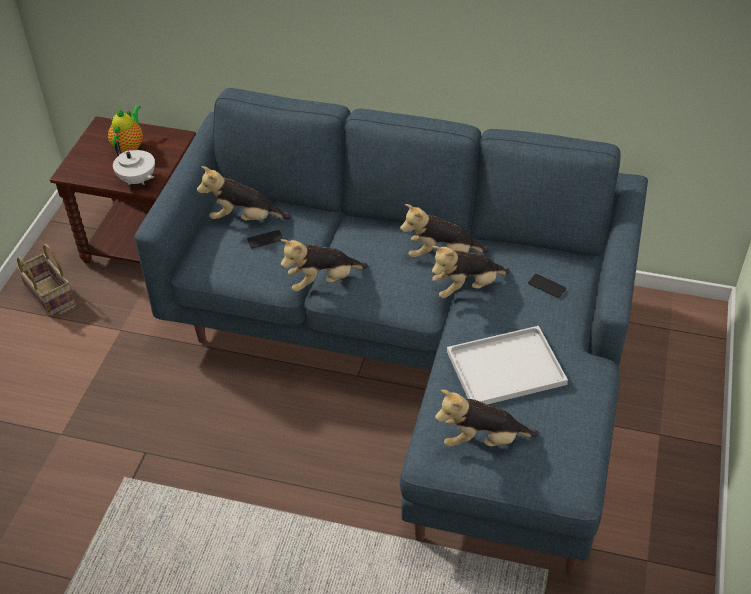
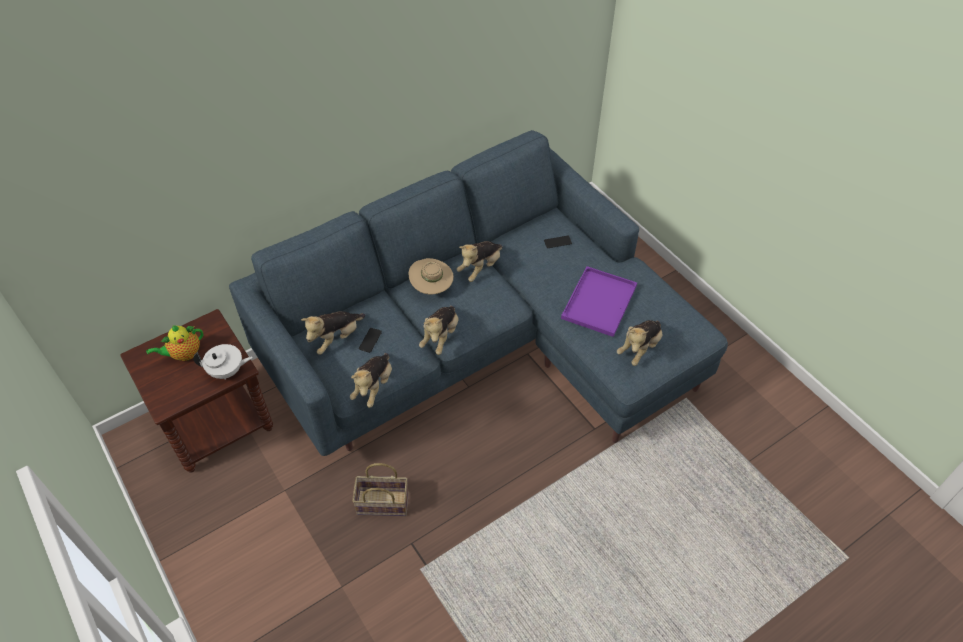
camera: 50 degrees left, 5 degrees up
(48, 296) = (197, 516): basket -> basket (381, 504)
(129, 146) = (183, 354): teapot -> teapot turned 90 degrees counterclockwise
(374, 237) = (432, 287): none -> beige hat
(466, 288) = (520, 276): plush toy -> plush toy (374, 387)
(507, 366) = (599, 300): white tray -> purple tray

